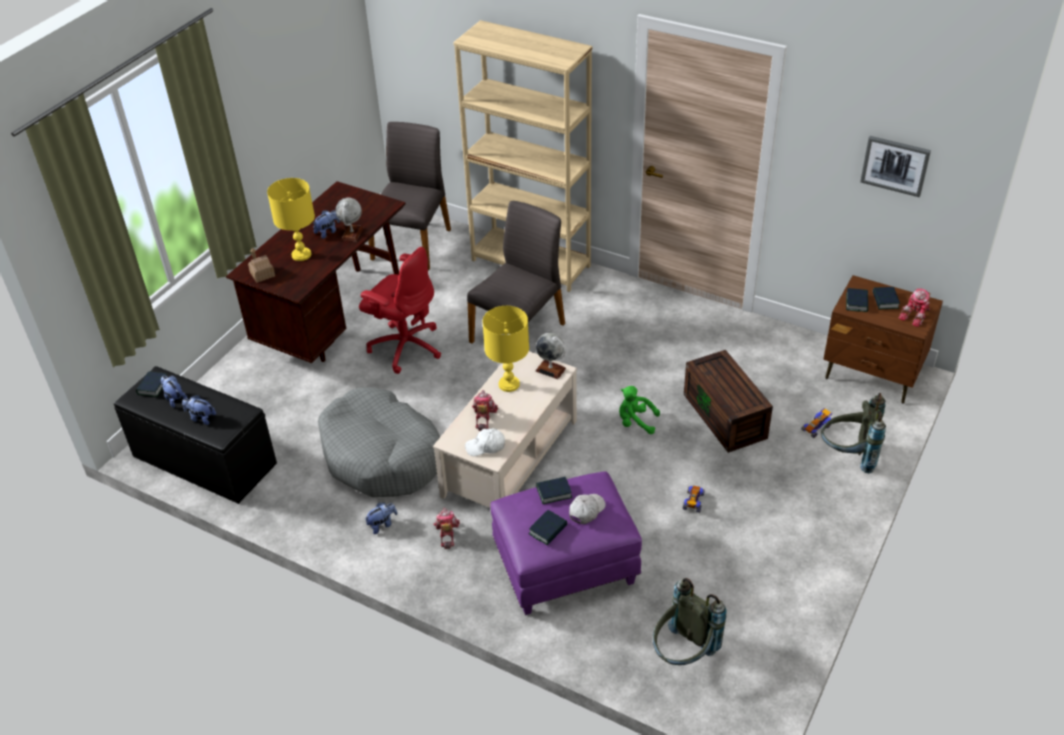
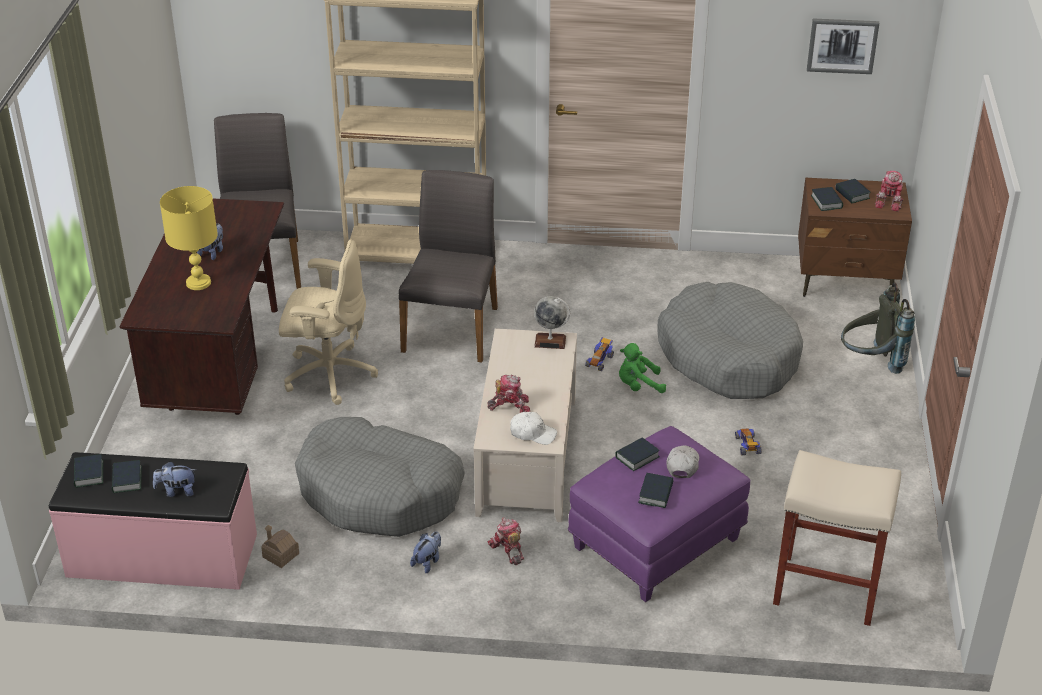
camera: 25 degrees left, 5 degrees down
(174, 398) = (127, 480): plush toy -> book
(204, 460) = (162, 556): black bench -> pink bench
(262, 274) = (165, 314): toy house -> toy house (280, 555)
(352, 234) = (244, 248): globe -> none
(405, 346) = (328, 374): red office chair -> beige office chair
(483, 417) = (510, 406): toy robot -> toy robot turned 105 degrees clockwise
(485, 446) = (532, 433): white cap -> white cap turned 135 degrees counterclockwise
(508, 384) = (514, 367): yellow table lamp -> none
(683, 655) = (828, 589): grey backpack -> beige stool
(726, 416) = (728, 356): brown storage box -> grey dog bed
(816, 427) = (823, 344): toy car -> toy car (599, 360)

